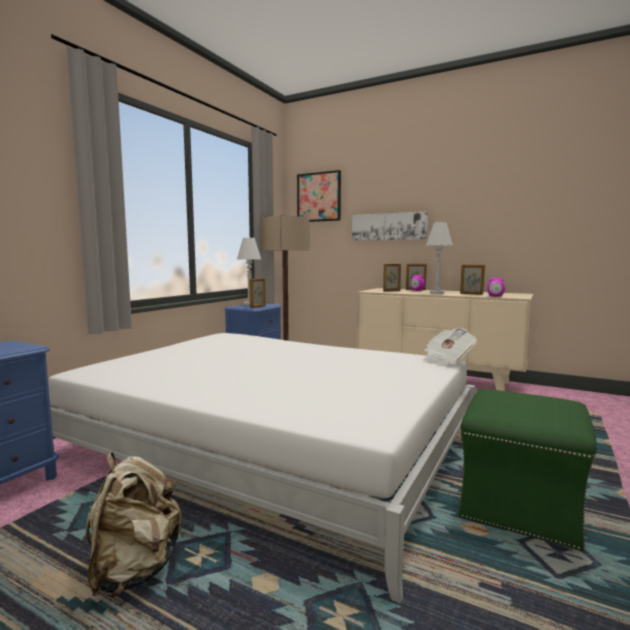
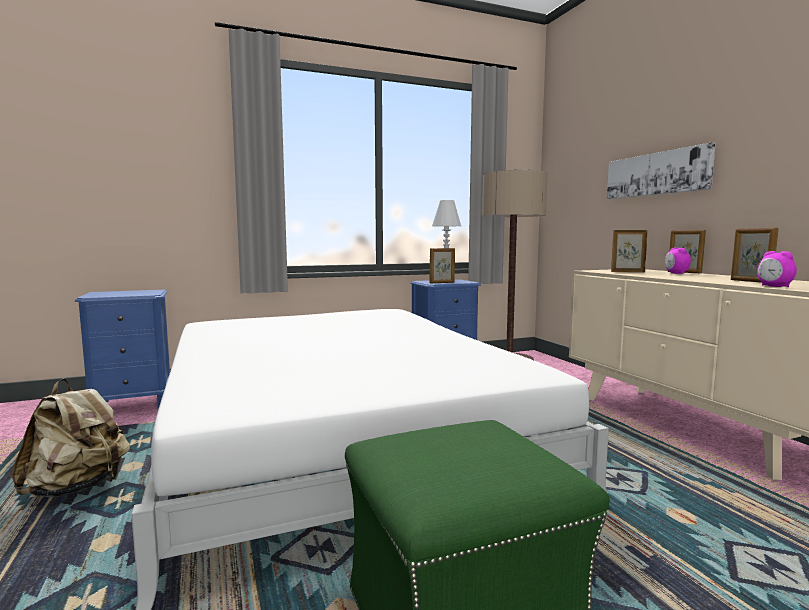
camera: 40 degrees right, 0 degrees up
(319, 197) = (575, 142): picture -> none
(437, 293) = (686, 277): white table lamp -> none
(446, 360) = (544, 374): newspaper -> none

